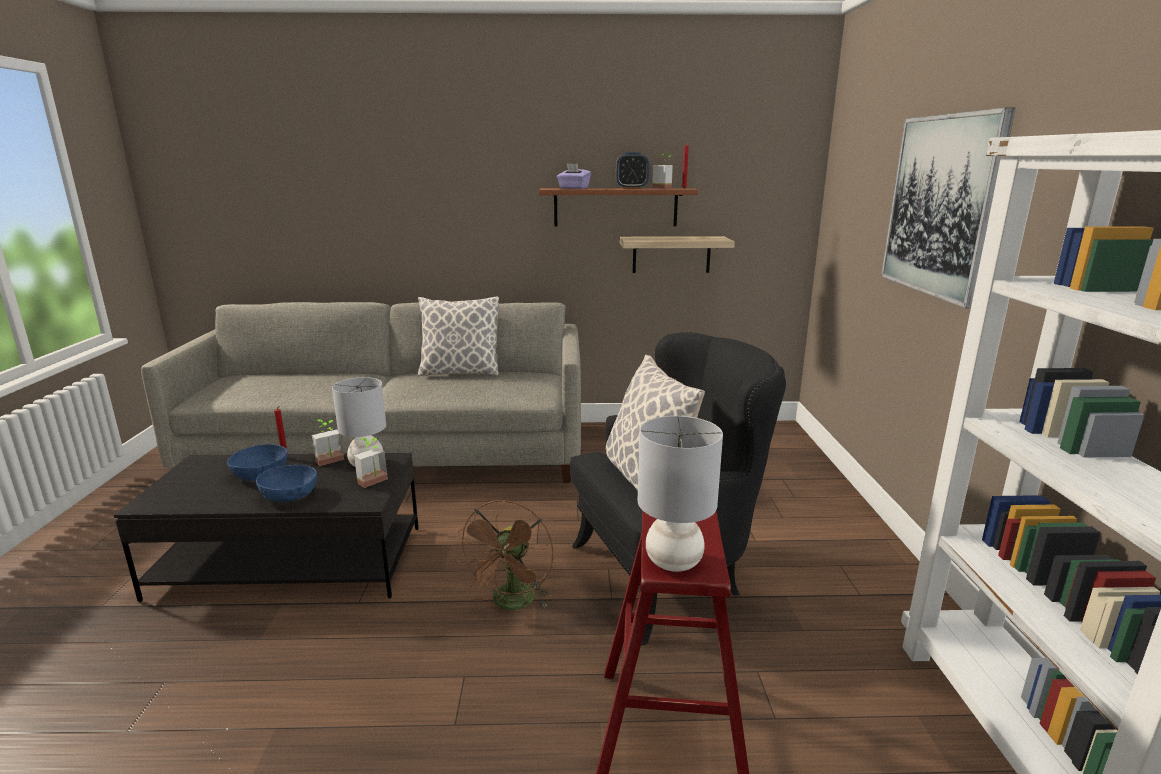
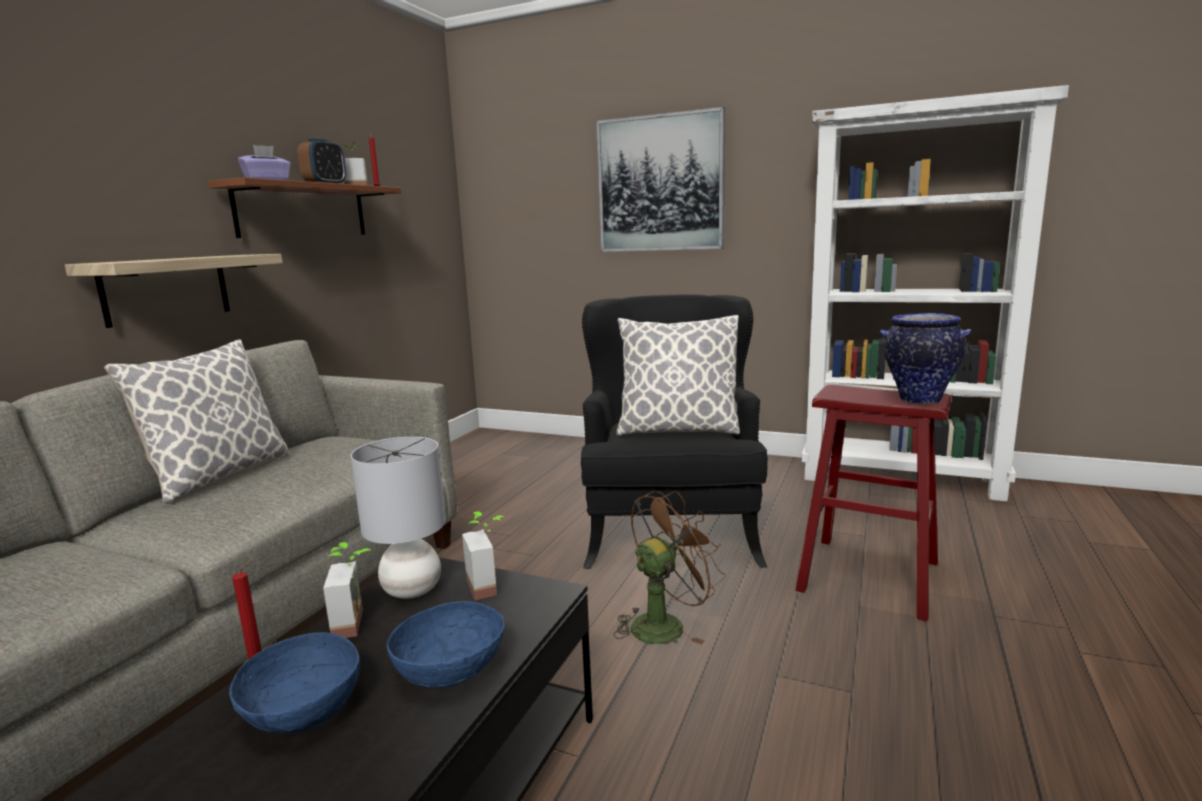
camera: 65 degrees left, 5 degrees down
(512, 604) = (665, 624): brown fan -> brown fan turned 75 degrees counterclockwise
(671, 254) = (365, 269): shelf -> shelf (166, 289)
(673, 561) = (918, 400): grey table lamp -> vase

